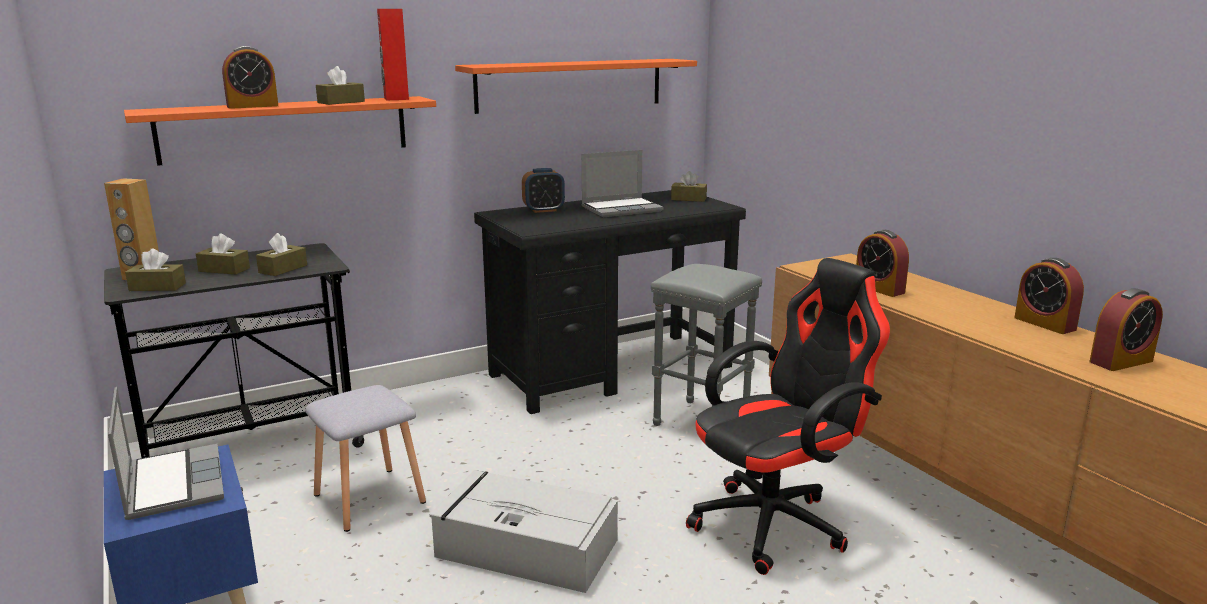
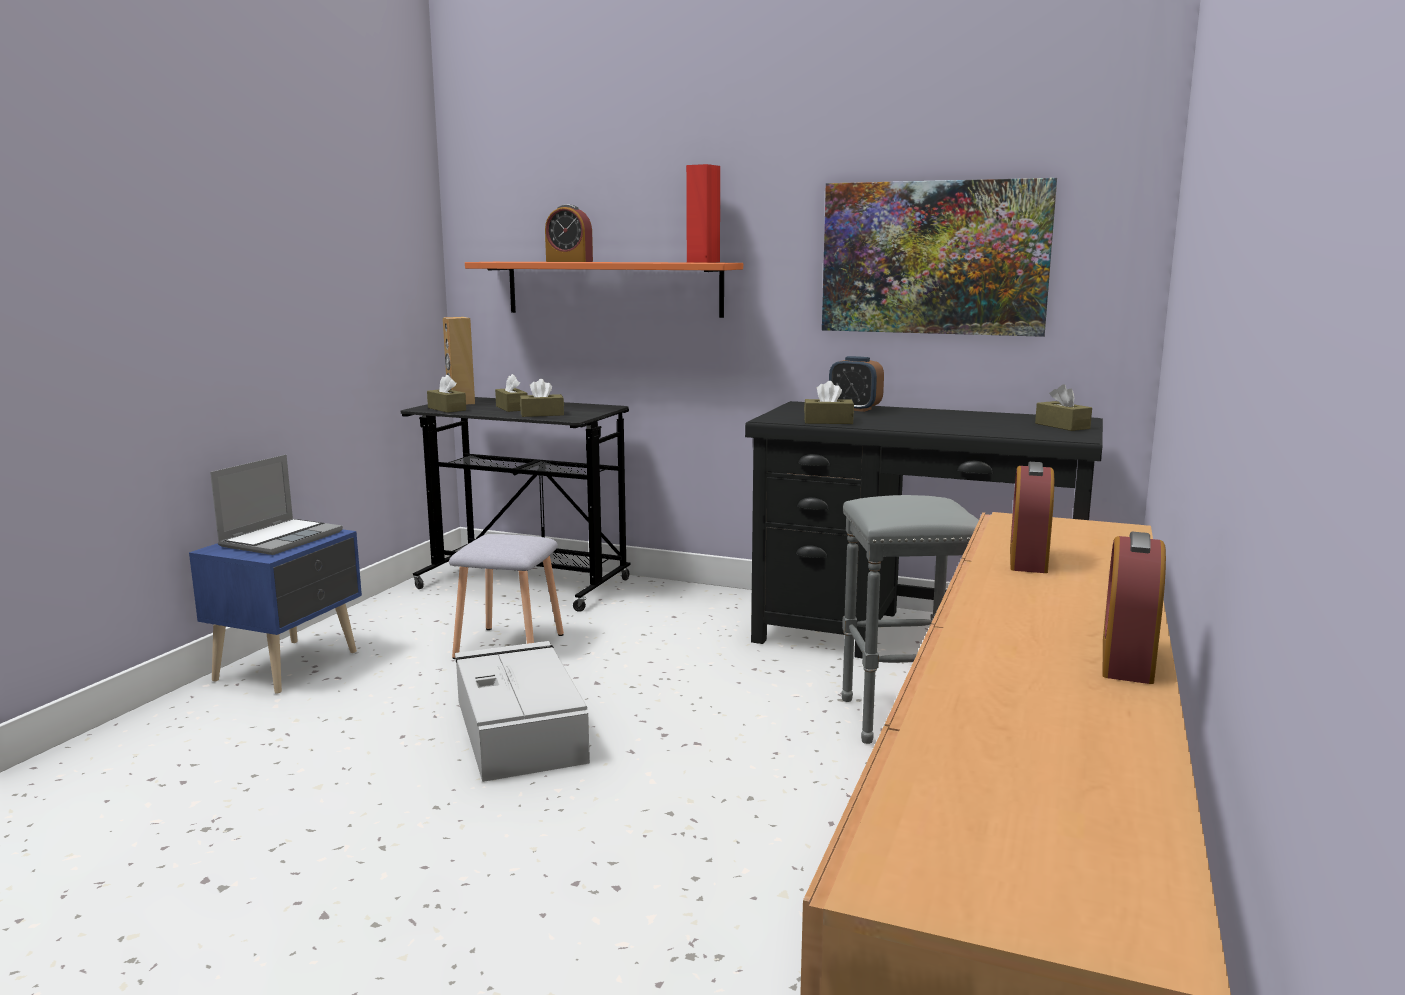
camera: 50 degrees right, 5 degrees down
(341, 102) = (644, 262): brown tissue box -> brown tissue box (828, 421)
(570, 85) = (934, 258): orange shelf -> picture
(622, 209) = (939, 420): laptop -> none
(777, 523) = (753, 837): black office chair -> none
(1121, 361) = (1059, 731): alarm clock -> none

